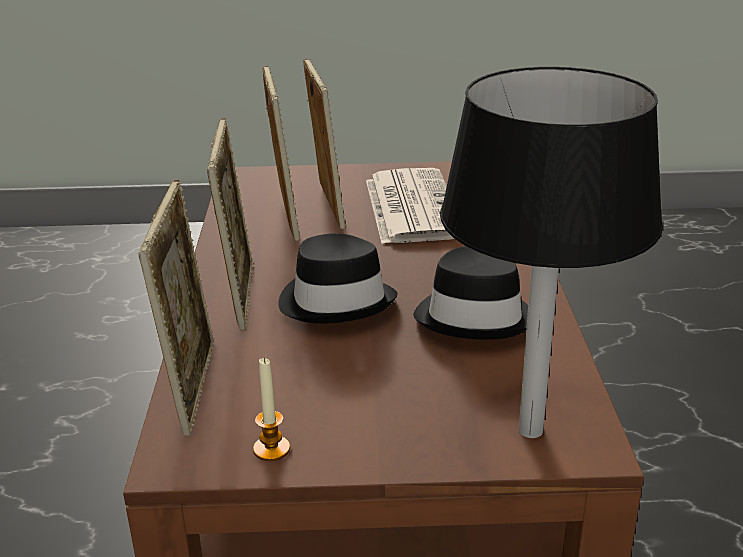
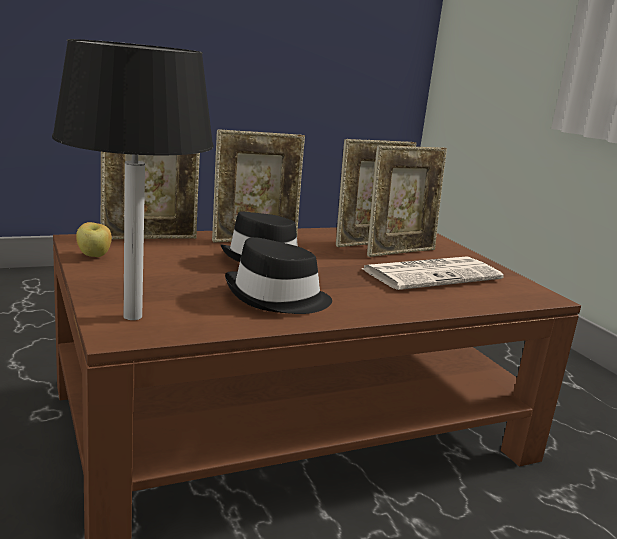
camera: 65 degrees right, 10 degrees down
(271, 449) = (94, 256): candle -> apple

